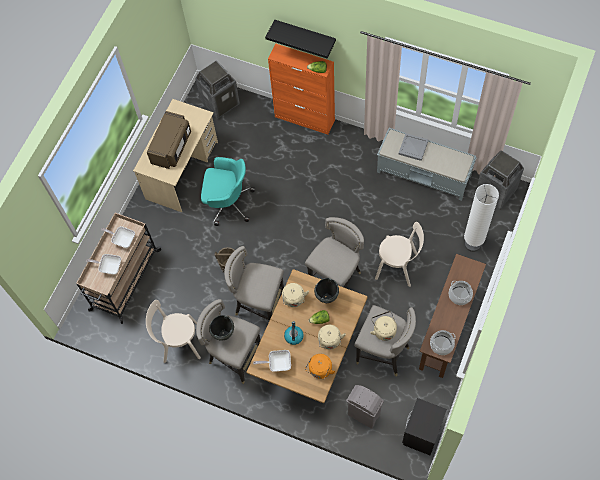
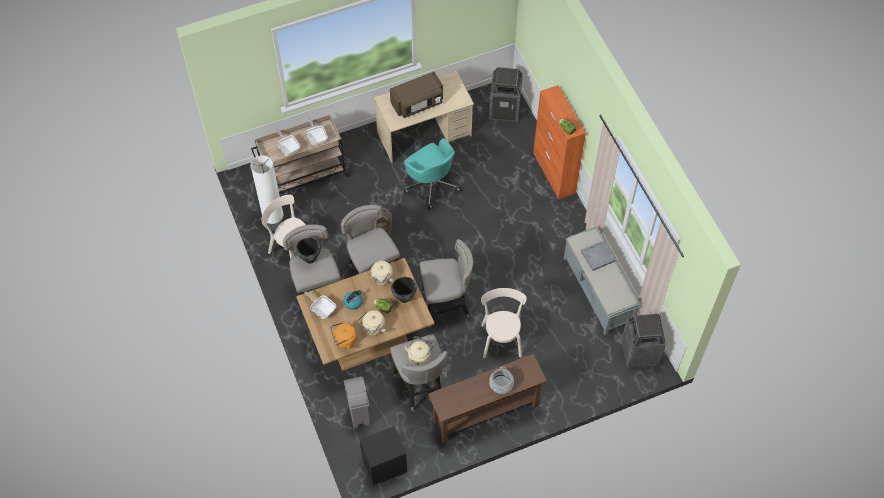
camera: 40 degrees right, 5 degrees down
(305, 35) = (576, 92): black shelf -> none
(398, 266) = (501, 338): beige chair -> beige chair turned 150 degrees counterclockwise
(441, 344) = (448, 404): cooking pot -> none
(472, 244) = (575, 373): white floor lamp -> white floor lamp (274, 224)

